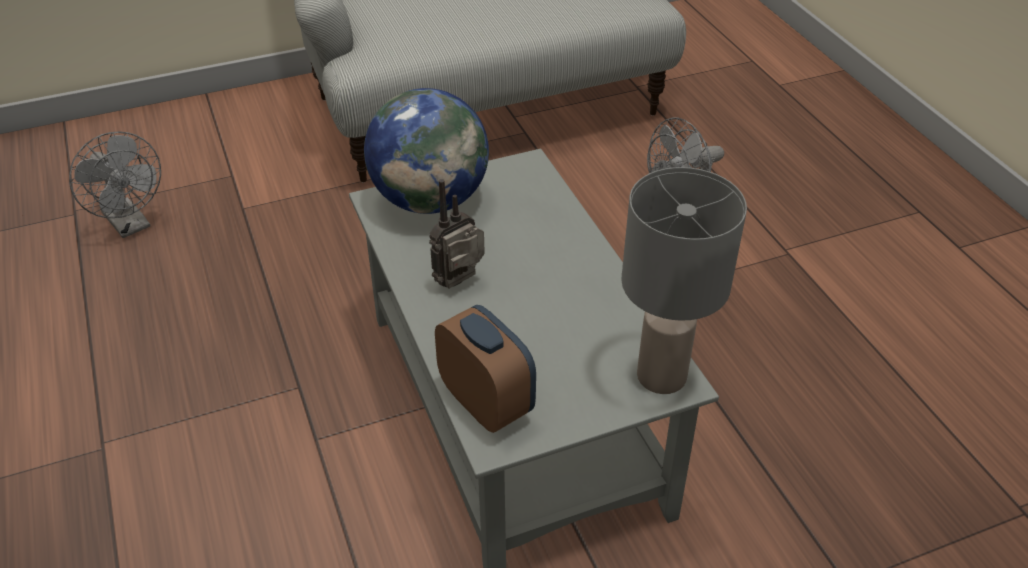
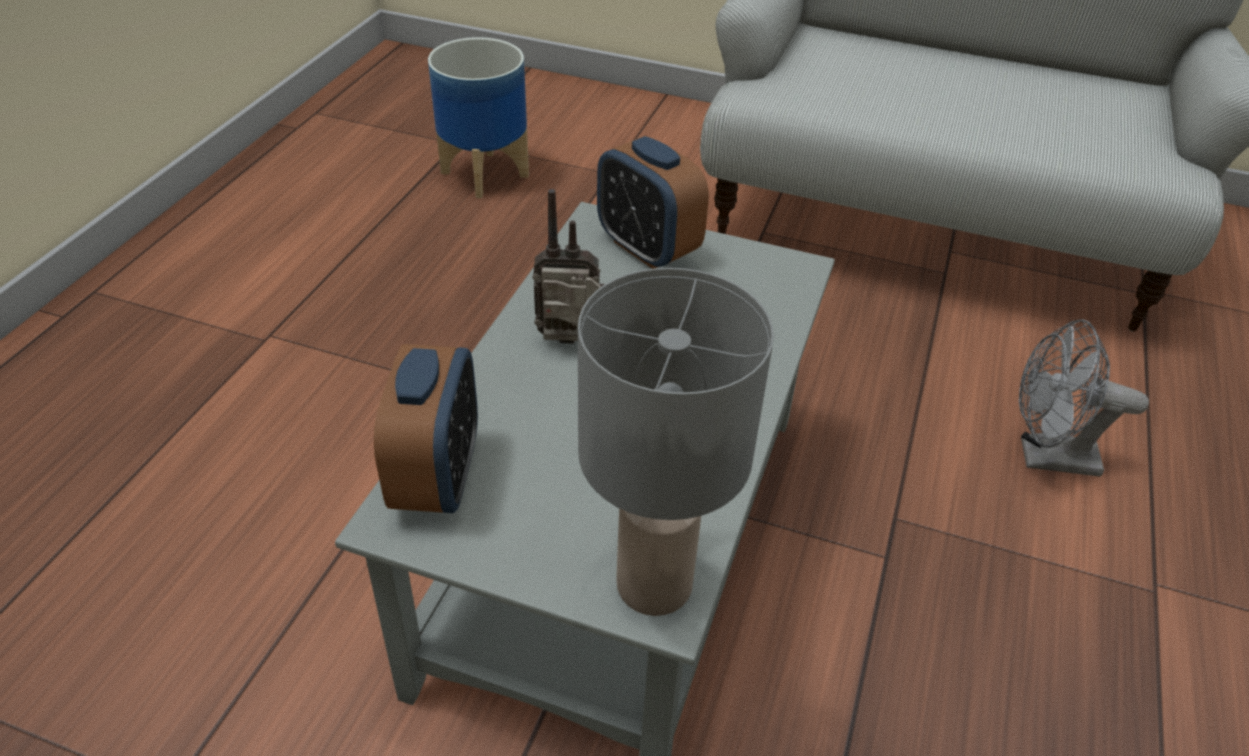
camera: 40 degrees right, 0 degrees up
(131, 225) = (486, 173): grey fan -> planter
(430, 200) = (647, 248): globe -> alarm clock

